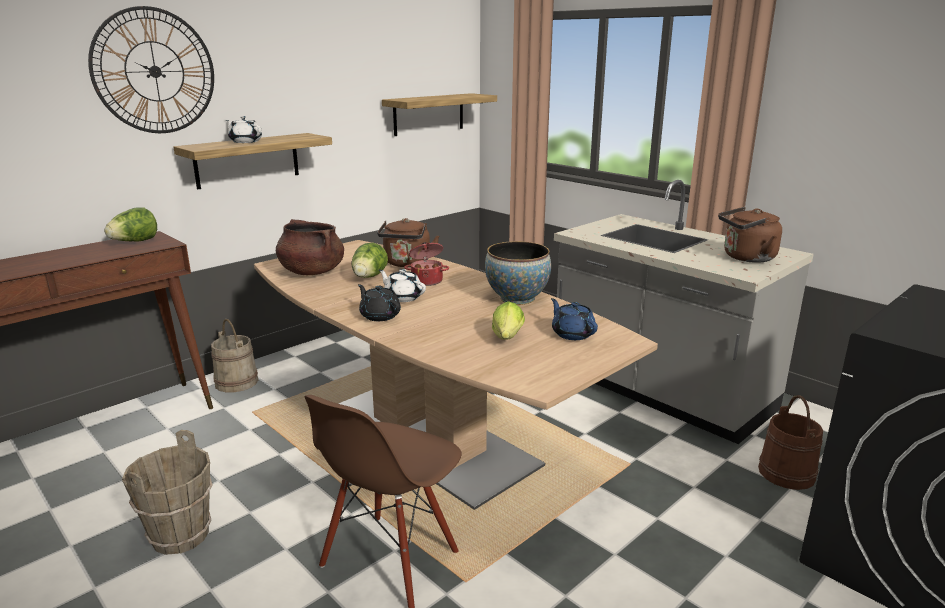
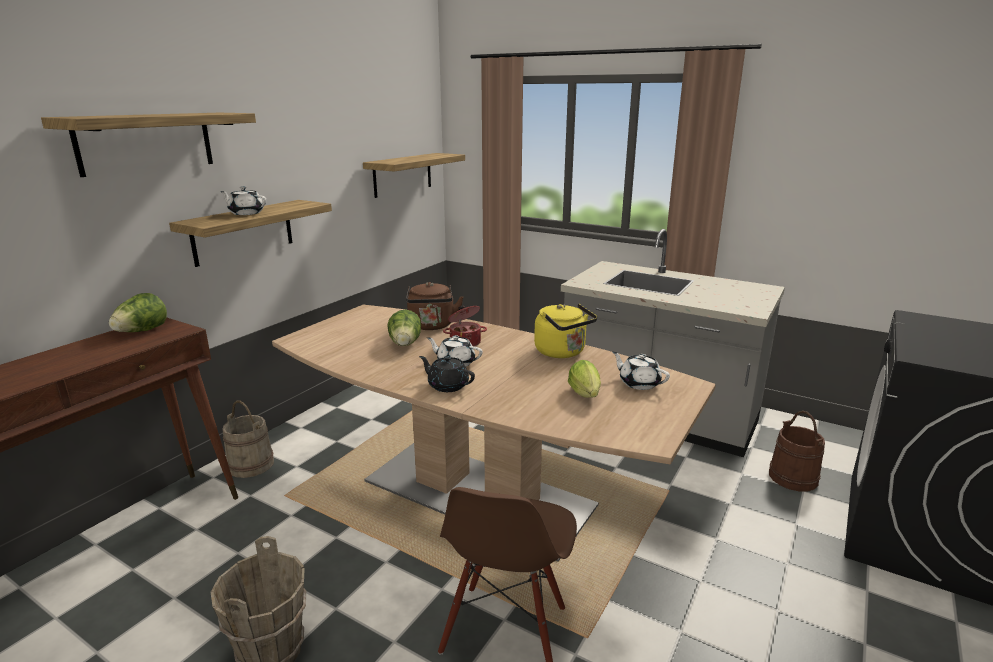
camera: 15 degrees left, 0 degrees up
(154, 71) = (146, 142): wall clock -> shelf
(311, 272) = (342, 344): brown cooking pot -> none
(517, 298) = (562, 352): bowl -> yellow kettle
(572, 334) = (638, 383): blue teapot -> white teapot
(746, 258) = (739, 295): brown kettle -> none

